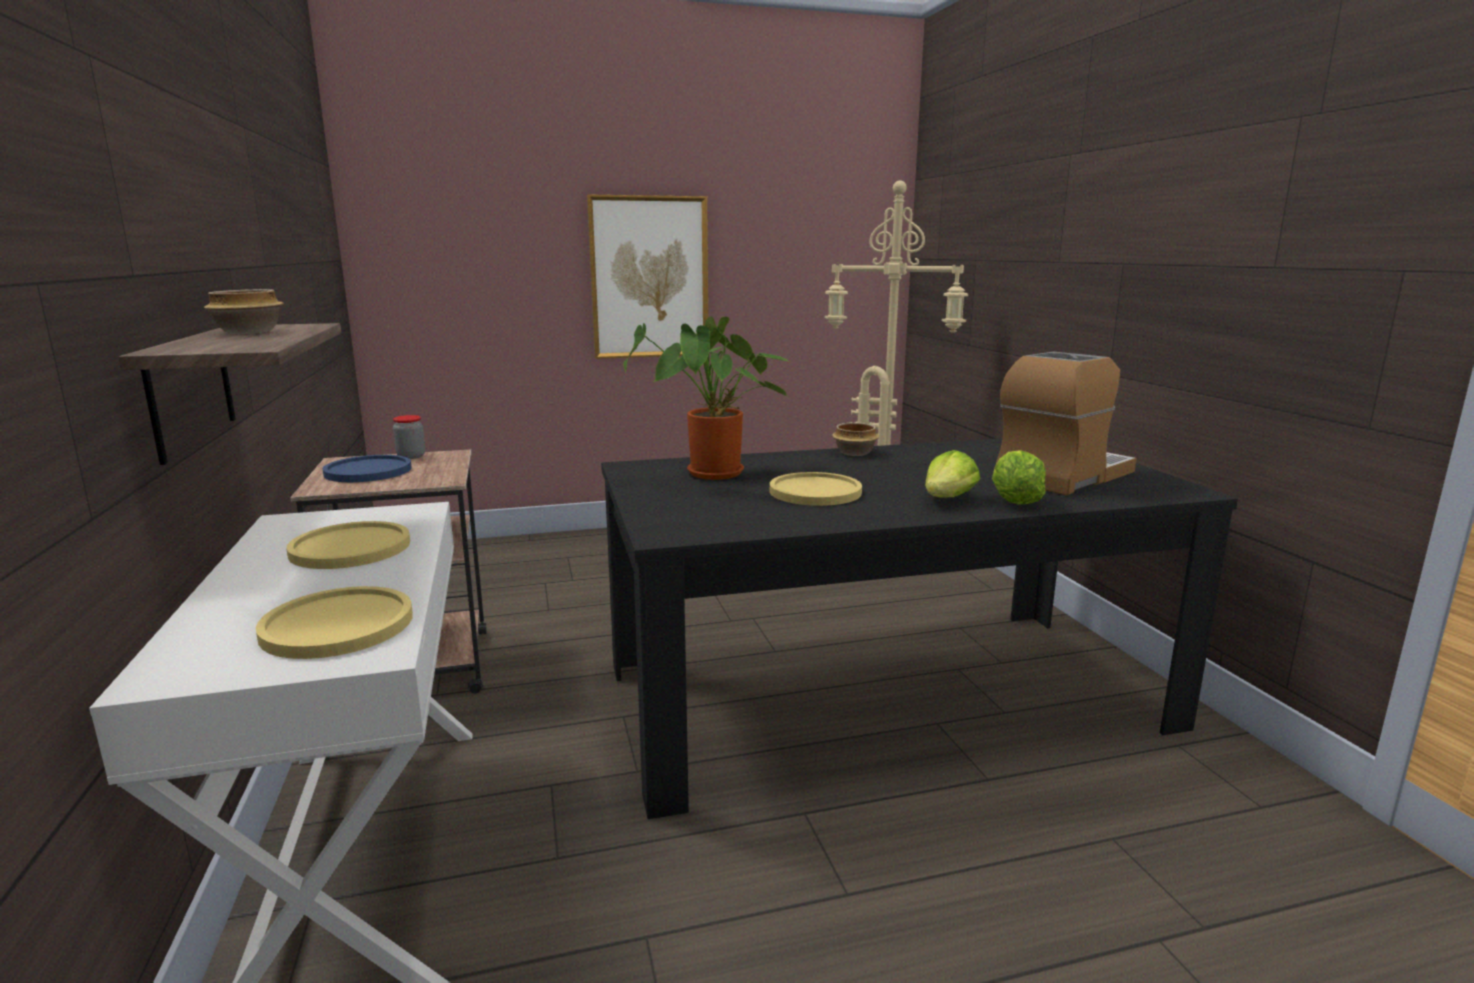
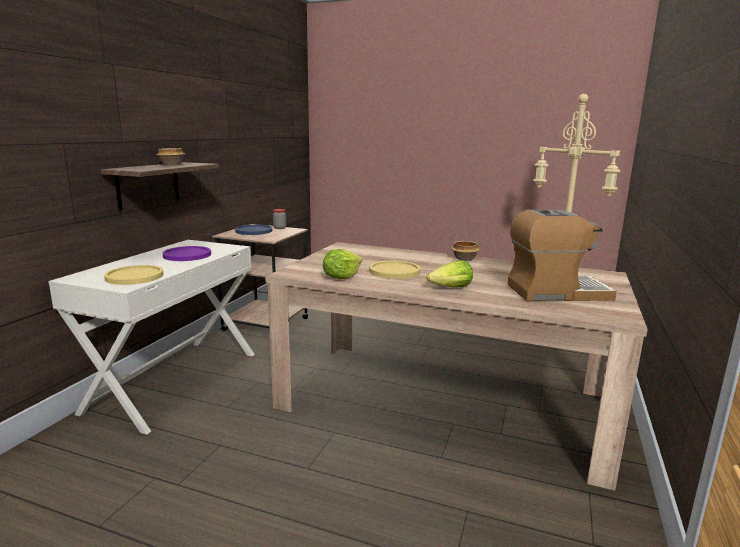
camera: 35 degrees right, 0 degrees up
(350, 548) = (187, 255): yellow plate -> purple plate
(649, 278) = (452, 150): picture -> none
(713, 475) = (368, 255): potted plant -> none
(882, 696) = (443, 402): black dining table -> beige dining table
(1014, 502) = (485, 297): lettuce -> lettuce (341, 277)

